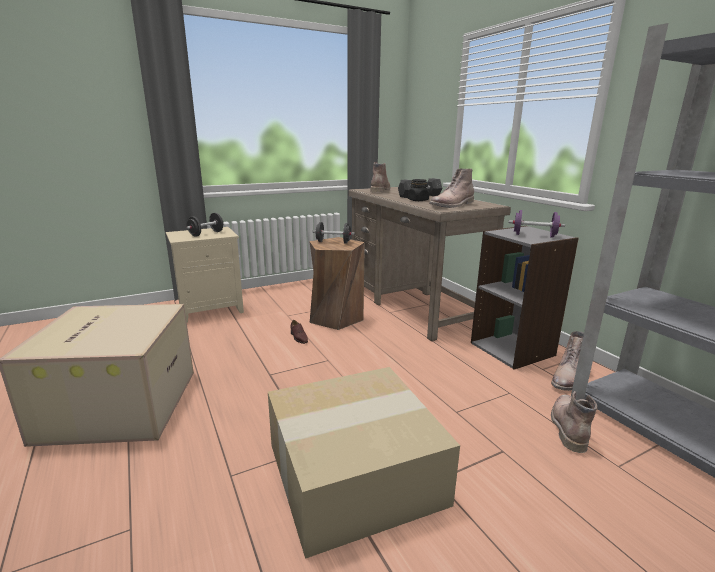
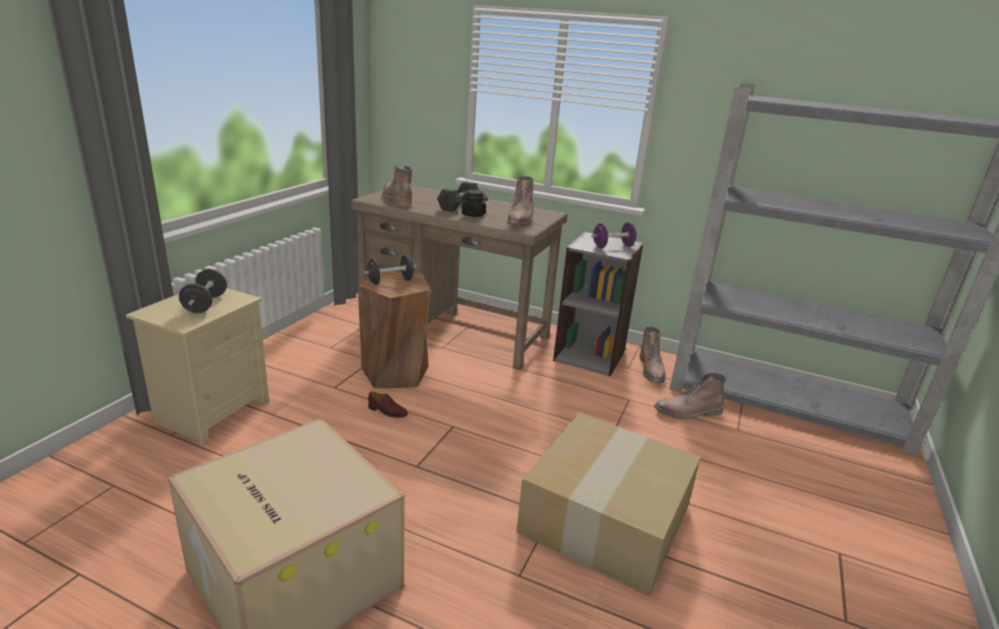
camera: 40 degrees left, 5 degrees up
(567, 426) = (688, 412): brown boot -> brown boot turned 75 degrees counterclockwise

